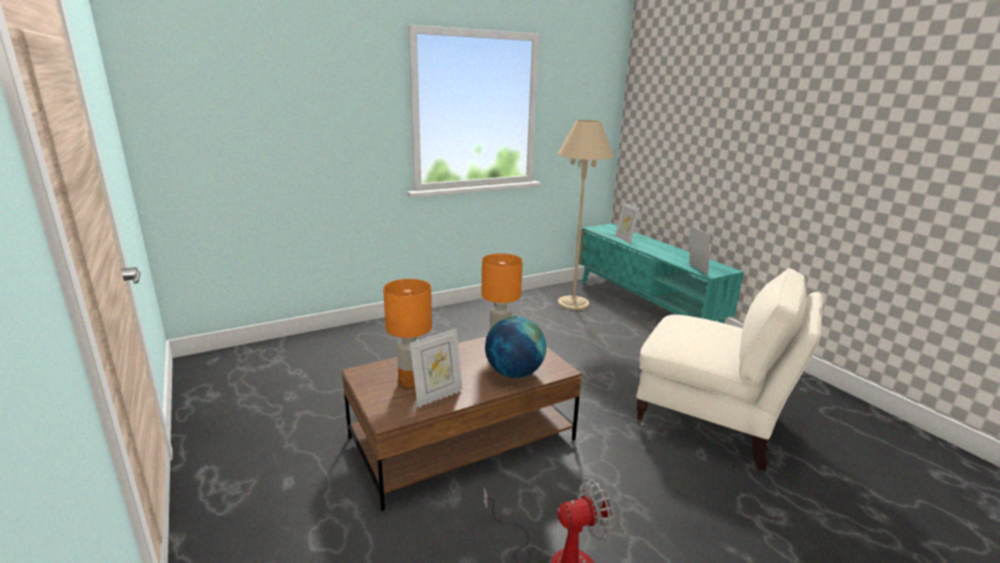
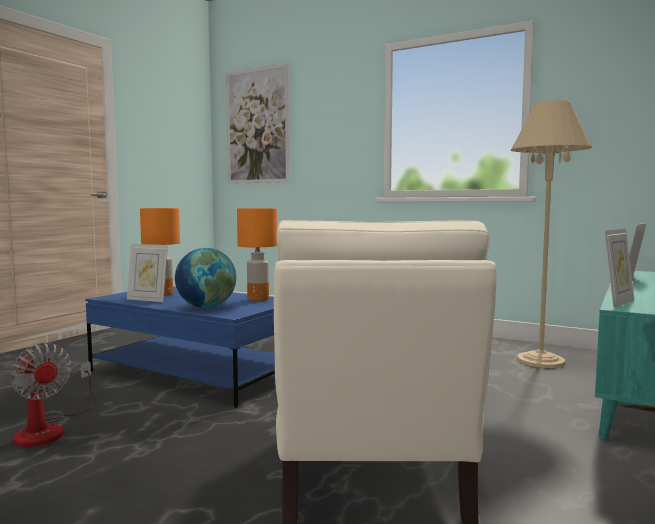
camera: 60 degrees right, 15 degrees down
(222, 104) = (257, 126): none -> picture
(462, 439) = (196, 373): brown coffee table -> blue coffee table

